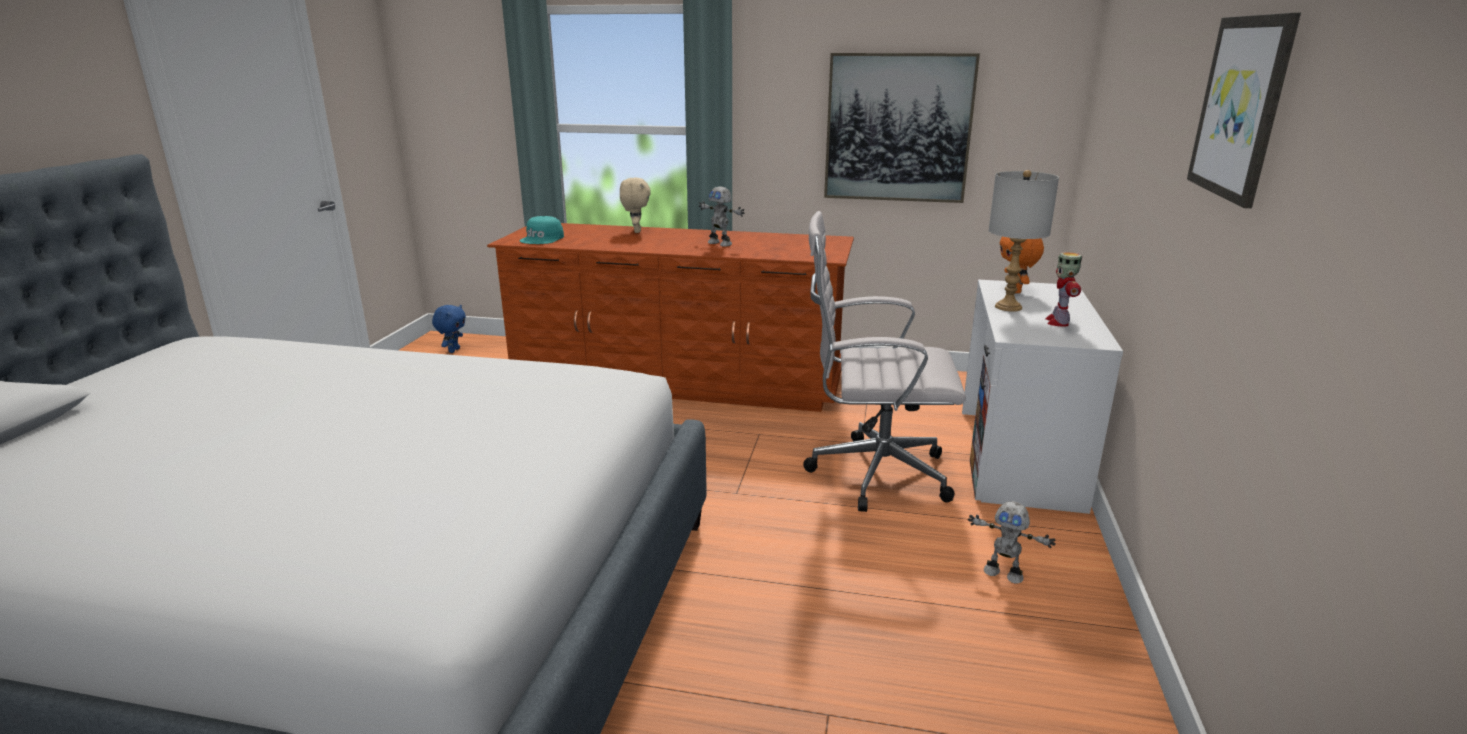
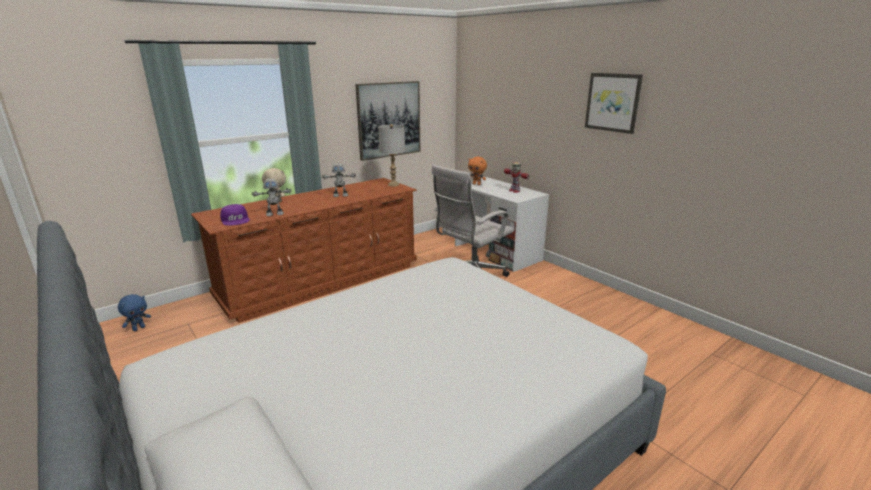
camera: 50 degrees left, 0 degrees up
(453, 350) = (139, 328): blue plush toy -> blue plush toy turned 75 degrees clockwise
(542, 239) = (236, 220): turquoise cap -> purple cap
(1003, 573) = (556, 288): toy robot -> toy robot (274, 214)
(1008, 307) = (490, 190): grey table lamp -> grey table lamp (393, 184)

